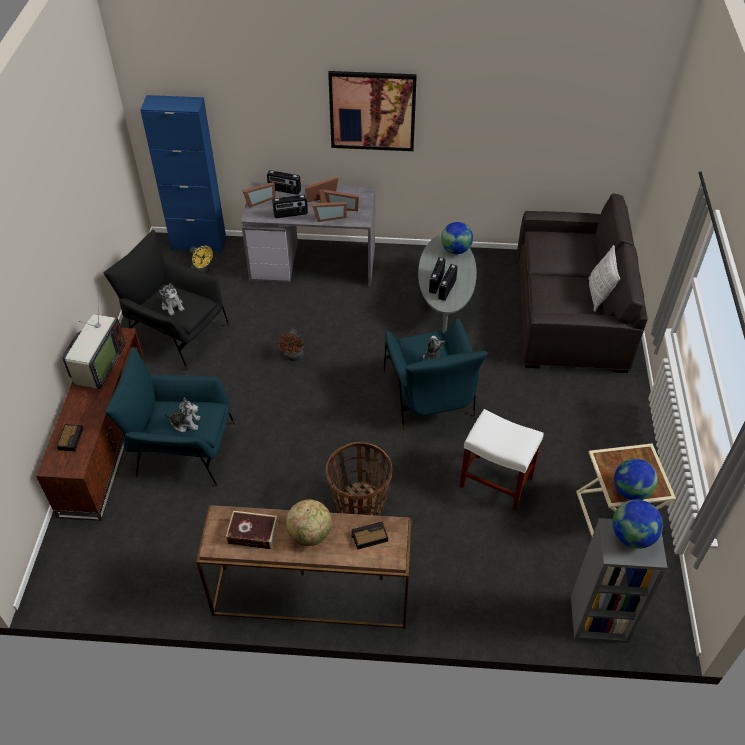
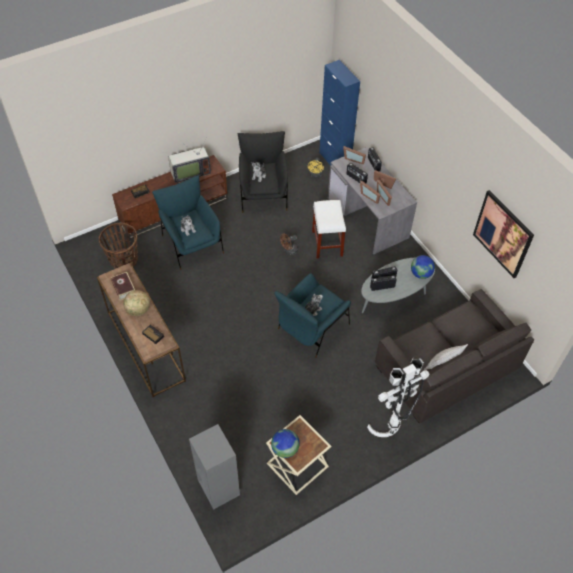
camera: 55 degrees right, 5 degrees up
(360, 504) = (213, 336): basket -> basket (123, 260)
(372, 111) = (428, 155): picture -> picture (503, 234)
(495, 481) = (275, 392): white stool -> white stool (327, 243)
(621, 402) = (390, 431): none -> white floor lamp
(632, 536) = (216, 445): globe -> none

